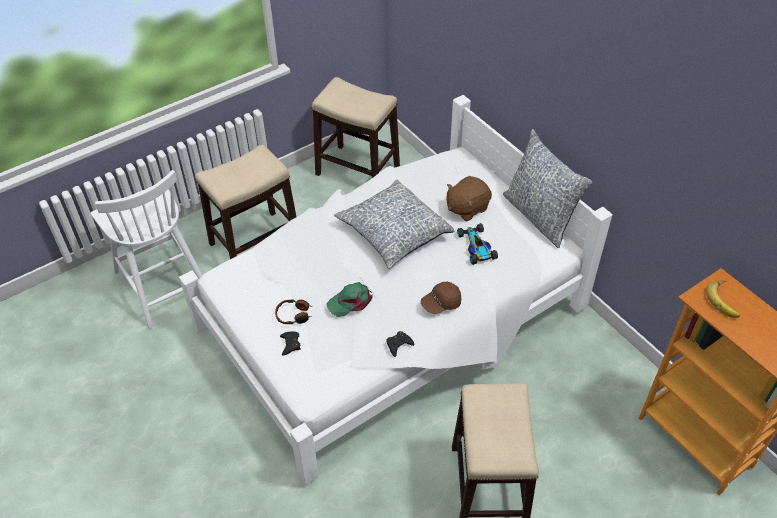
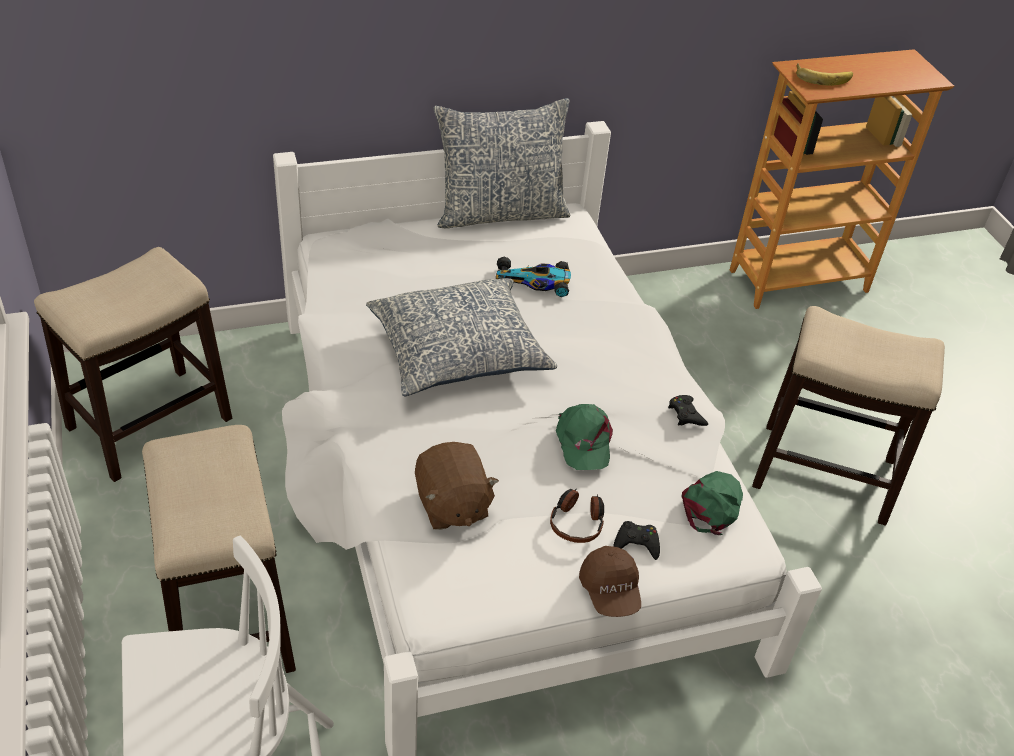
camera: 75 degrees left, 5 degrees down
(330, 371) = (712, 505): none -> green cap
(441, 303) = (626, 348): brown cap -> brown cap (610, 591)
(467, 208) = (450, 266): brown plush toy -> brown plush toy (451, 505)

